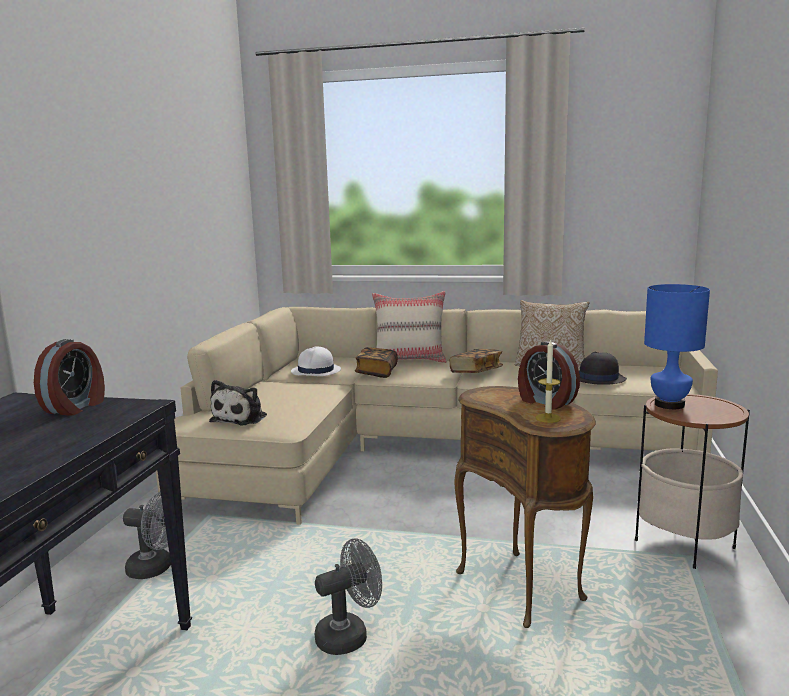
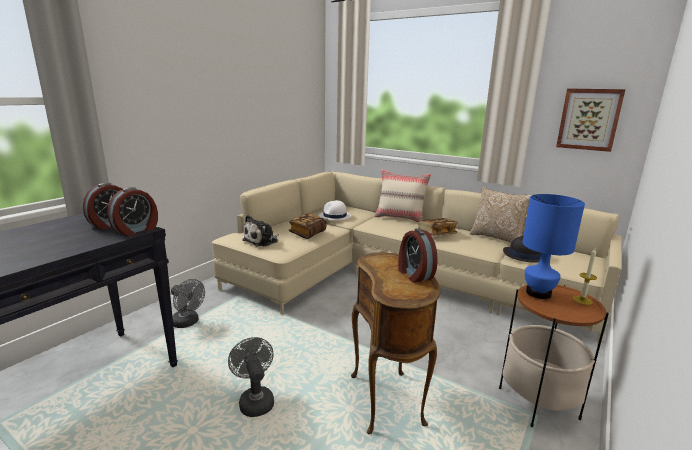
camera: 20 degrees right, 5 degrees up
(133, 407) = (136, 230): none -> alarm clock
(349, 635) = (255, 400): grey fan -> grey fan turned 105 degrees counterclockwise
(376, 372) = (371, 223): book -> book (307, 233)
(548, 418) = (399, 289): candle -> candle (582, 300)
(629, 202) = (589, 119): none -> picture

